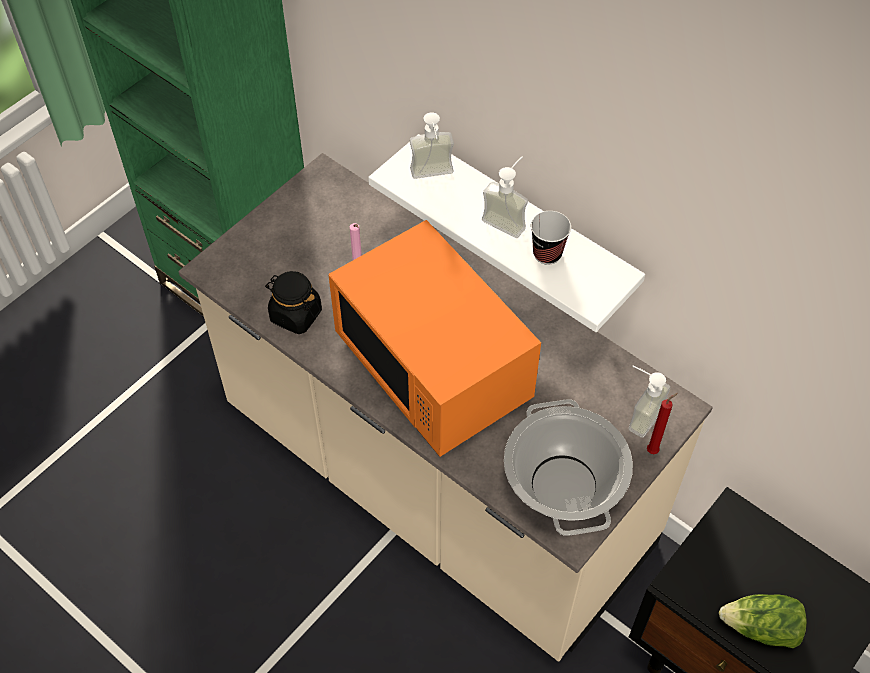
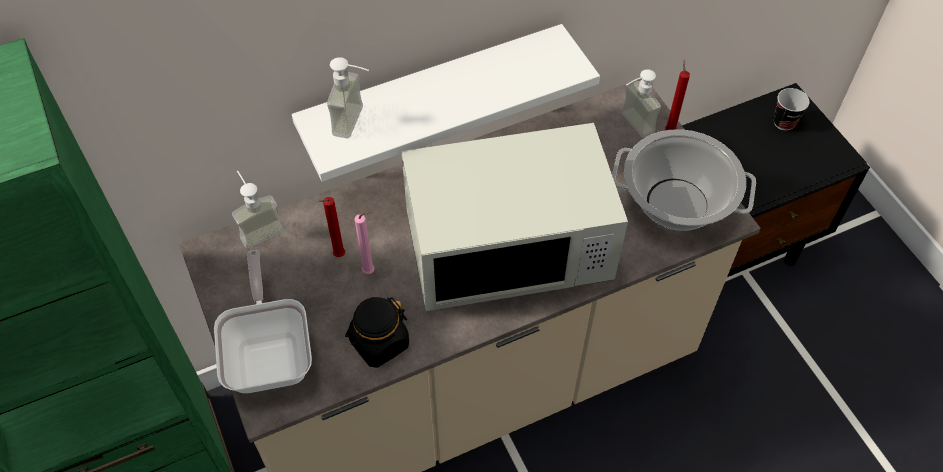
camera: 65 degrees left, 0 degrees up
(253, 251) = (270, 353): none -> frying pan
(363, 253) = (337, 256): none -> red candle
(434, 368) = (508, 249): orange microwave -> white microwave
(508, 219) = (445, 87): soap dispenser -> soap dispenser (259, 228)
(547, 254) = (503, 76): cup -> cup (784, 122)
(761, 628) = (790, 167): lettuce -> none

